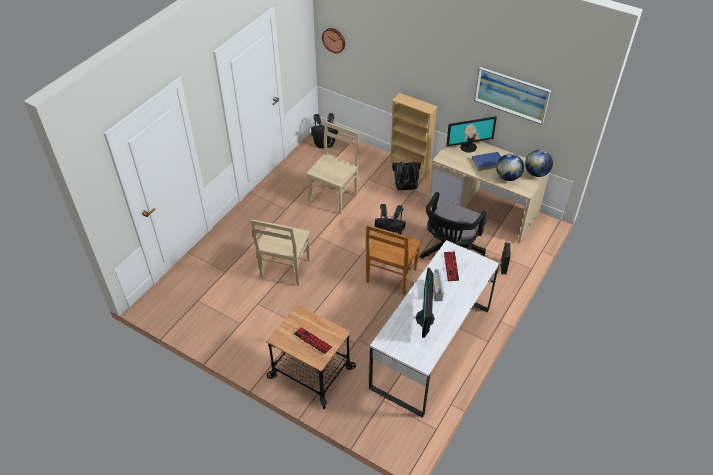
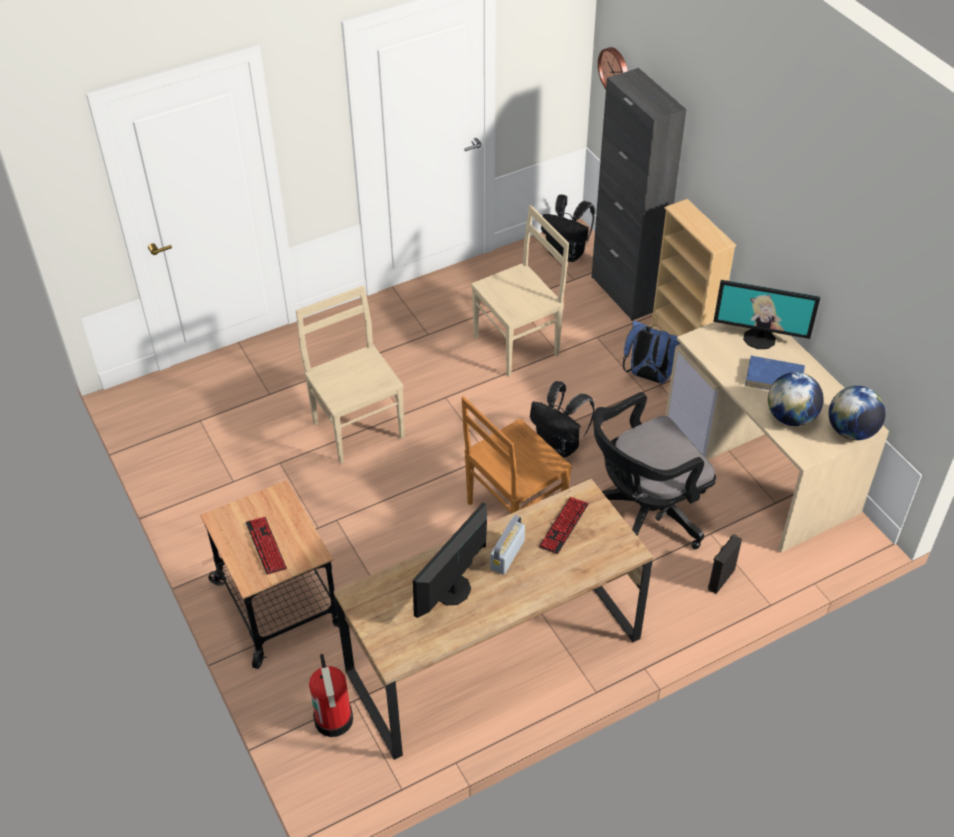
camera: 30 degrees right, 0 degrees up
(285, 269) = (357, 428): beige chair -> beige chair turned 105 degrees clockwise
(366, 153) = (625, 293): none -> black cabinet
(380, 413) = (334, 719): none -> fire extinguisher
(405, 188) = (648, 376): black backpack -> blue backpack
(431, 347) = (494, 655): white desk -> brown desk
(511, 94) = (847, 263): picture -> none

